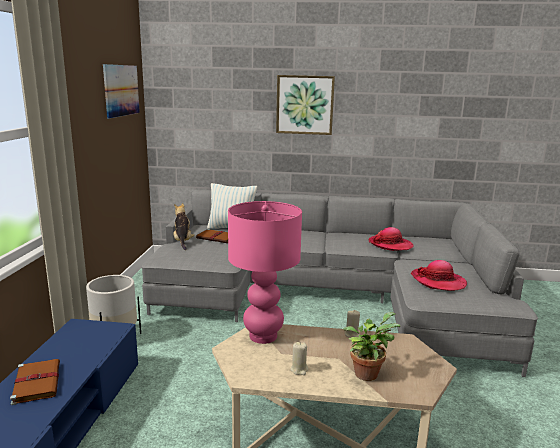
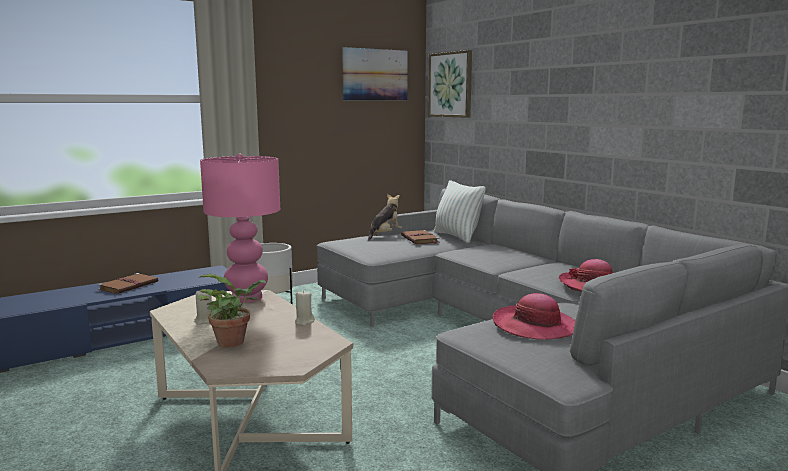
camera: 50 degrees right, 5 degrees down
(305, 105) = (559, 84): picture -> picture (450, 85)

